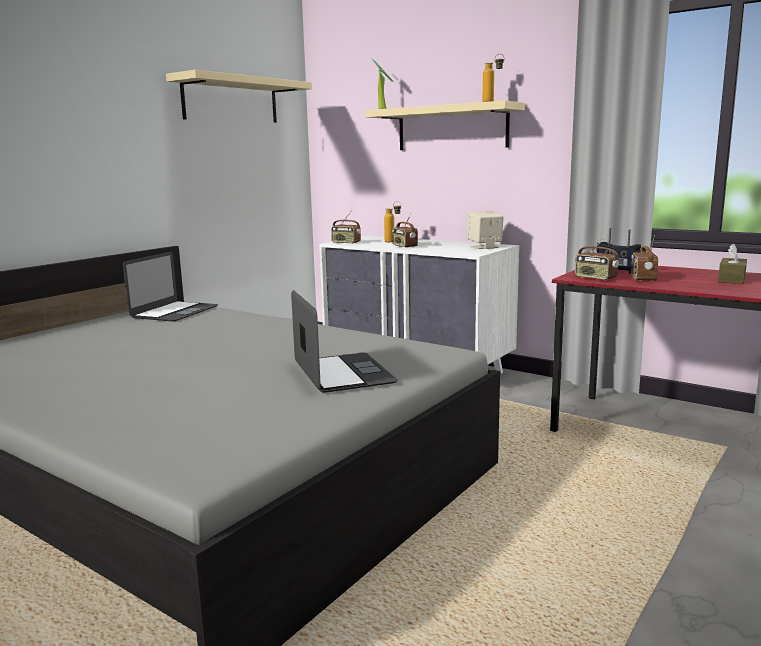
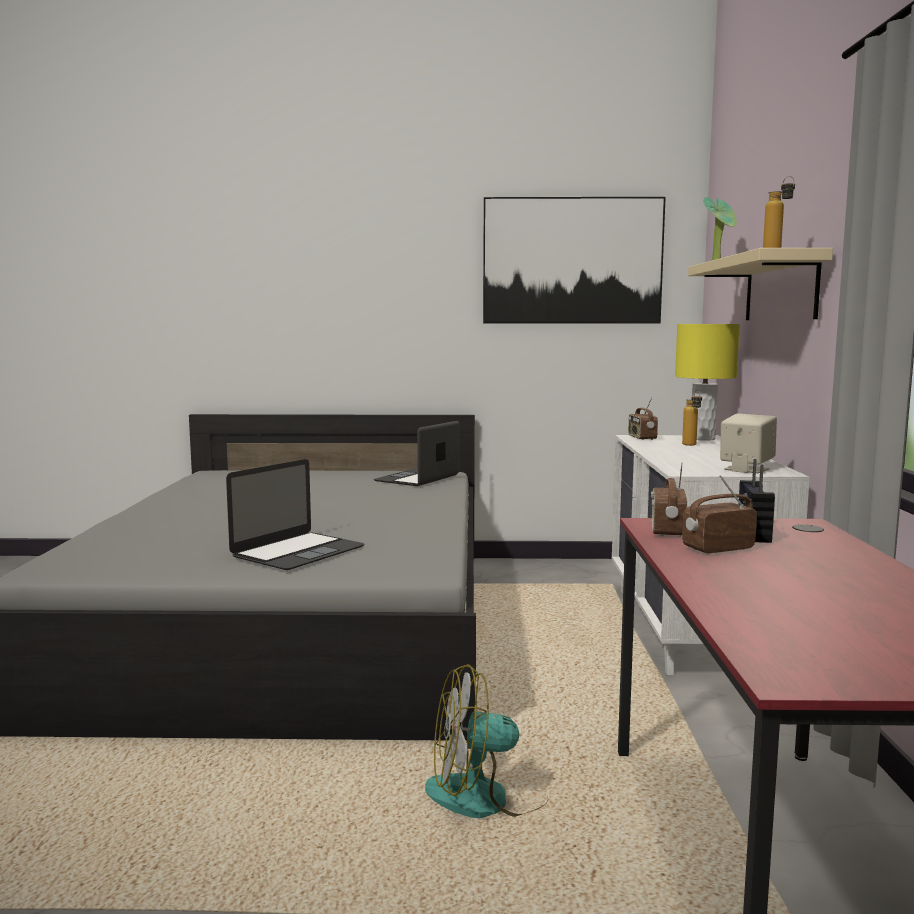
camera: 55 degrees right, 5 degrees down
(174, 312) = (417, 478): laptop -> laptop turned 135 degrees clockwise
(231, 100) = (572, 261): beige shelf -> picture
(374, 238) = (702, 438): none -> yellow table lamp
(404, 246) = (669, 451): radio -> none
(568, 479) = (486, 797): none -> fan
(731, 279) = (841, 590): brown tissue box -> none

